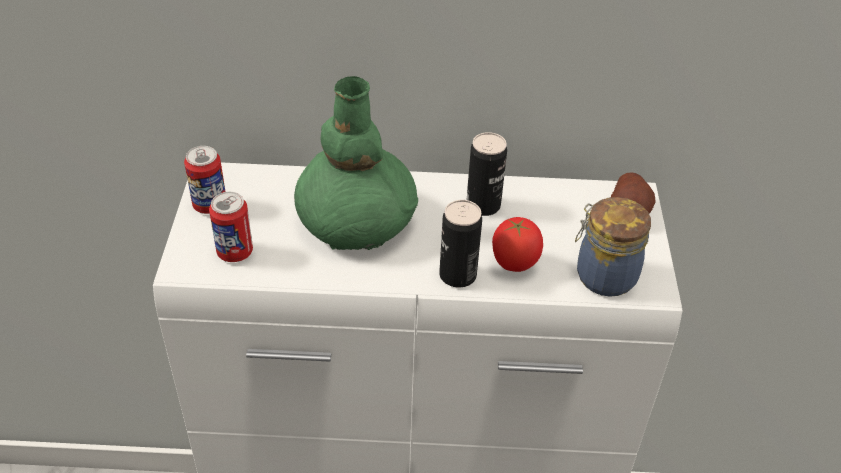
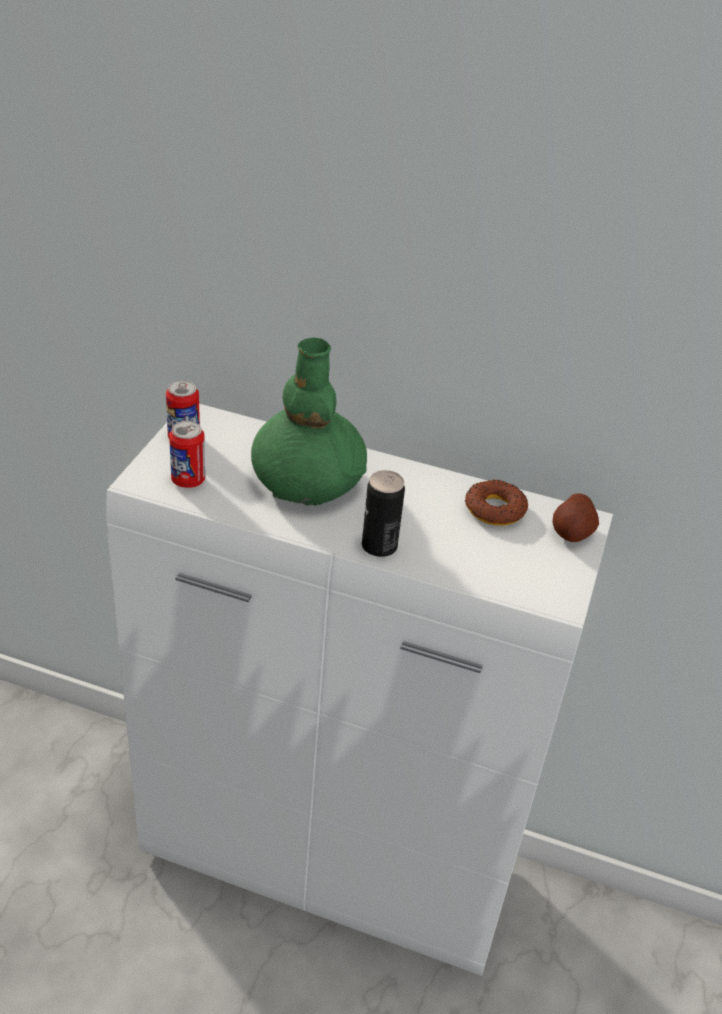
camera: 15 degrees right, 5 degrees down
(483, 205) = (432, 494): can -> none
(514, 264) = (436, 550): tomato -> none
(548, 206) = (494, 509): none -> donut
(603, 275) = (518, 580): jar -> none

